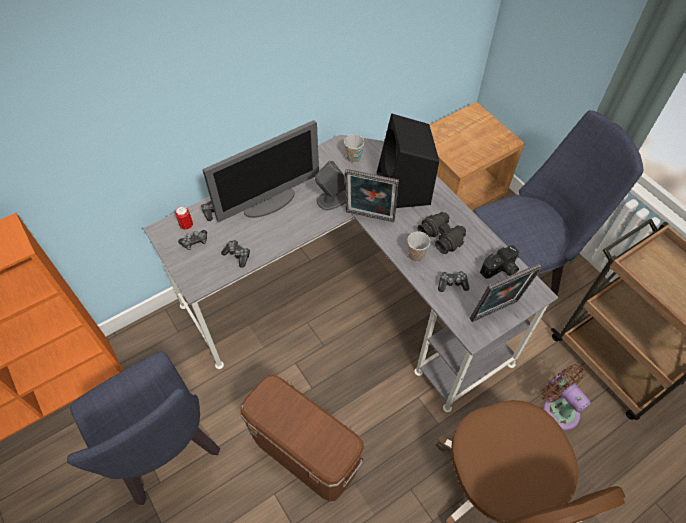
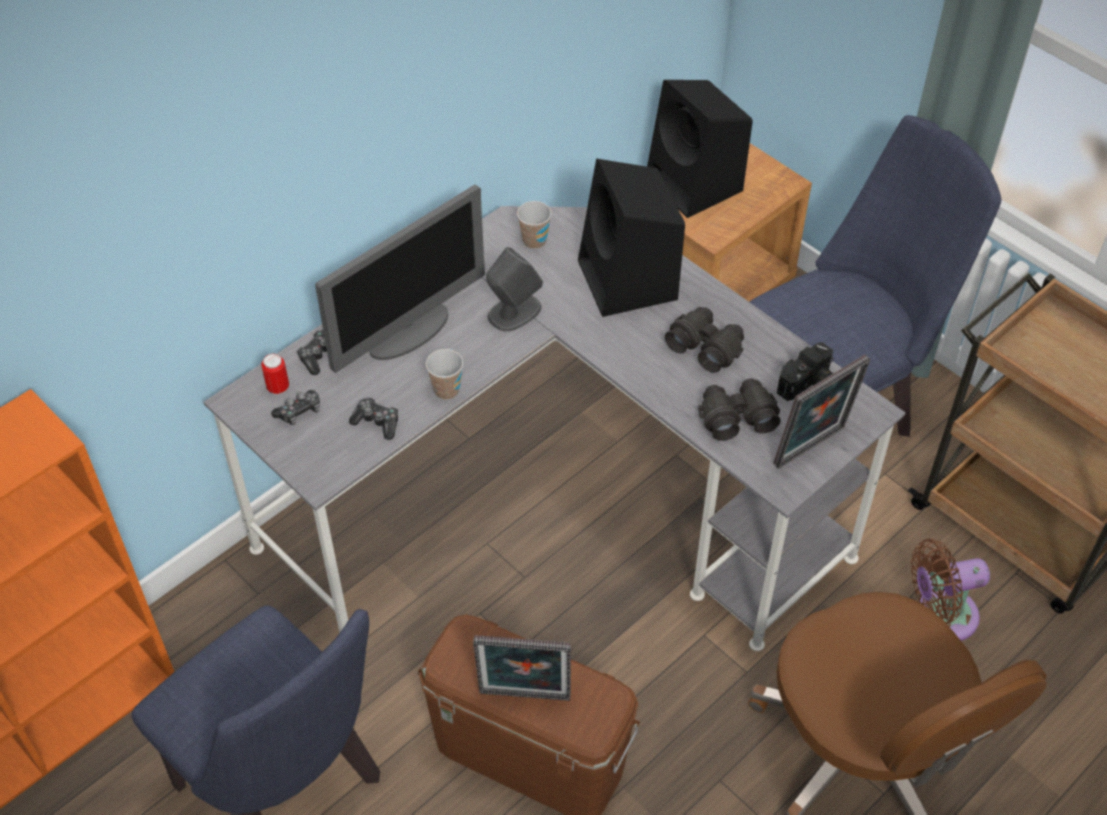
camera: 10 degrees left, 5 degrees down
(369, 218) = (582, 334): picture frame -> picture frame (524, 699)
(416, 255) = (670, 381): cup -> cup (446, 390)
(452, 284) = (736, 416): game controller -> black binoculars
(457, 136) = (696, 185): none -> black speaker
(557, 408) = (940, 616): brown fan -> brown fan turned 60 degrees counterclockwise

